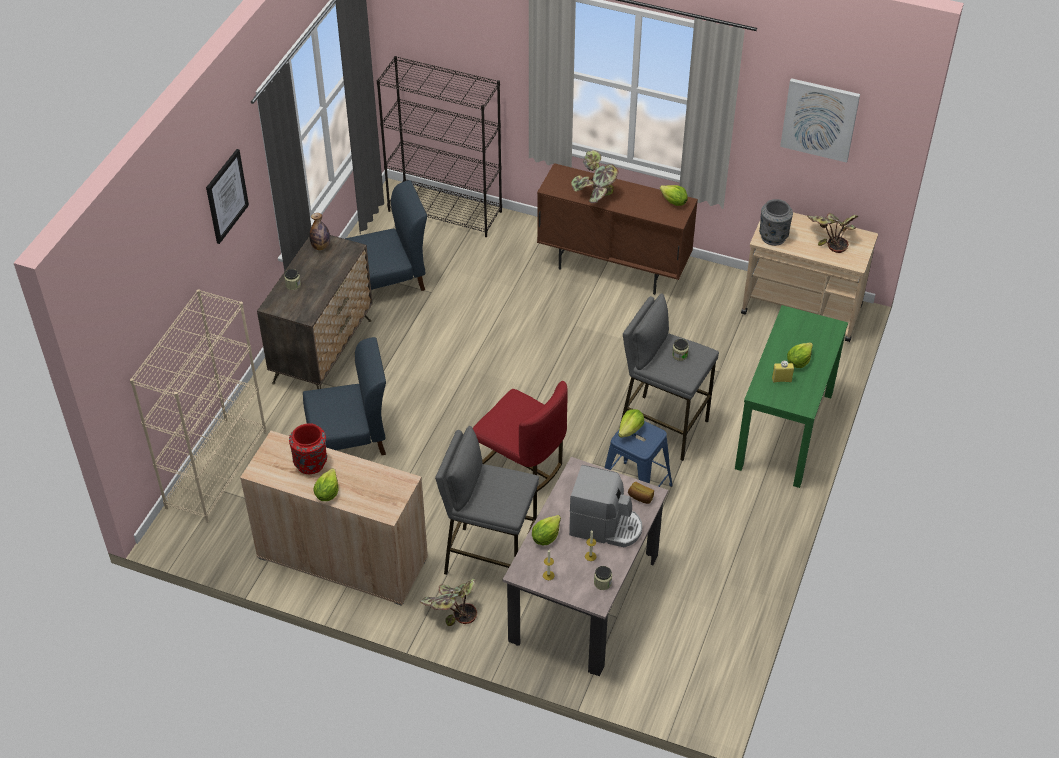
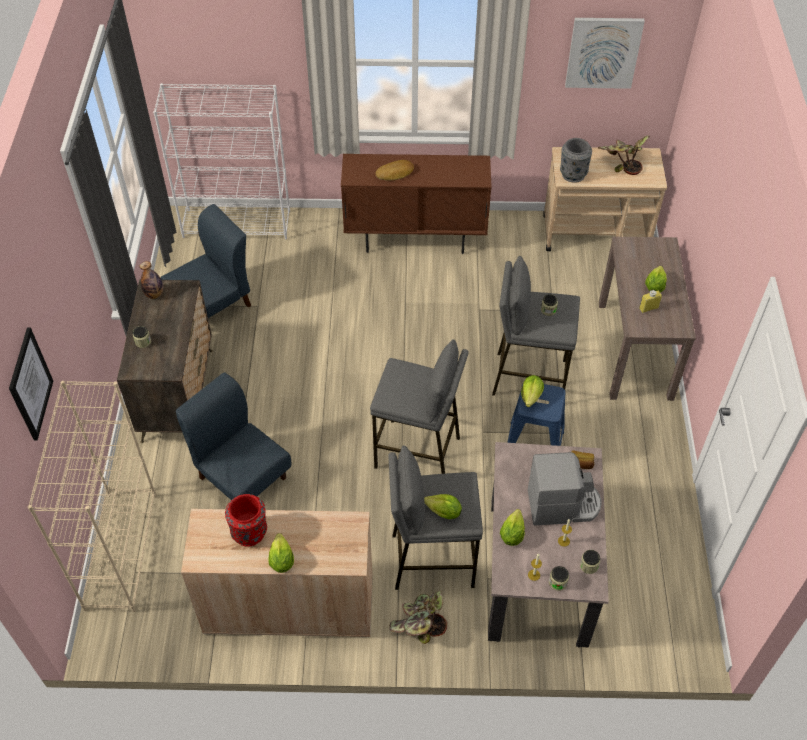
camera: 20 degrees left, 5 degrees up
(226, 196) = (61, 272): picture -> picture (30, 384)
(349, 438) = (242, 477): blue chair -> blue chair turned 105 degrees counterclockwise
(445, 211) = (237, 224): black bookcase -> white bookcase
(521, 463) = (418, 452): red chair -> grey stool
(567, 587) = (557, 582): none -> jar
(595, 193) = (395, 173): potted plant -> bread
(673, 202) = (470, 164): lettuce -> lettuce (444, 512)
(784, 430) = (635, 350): green console table -> brown console table

